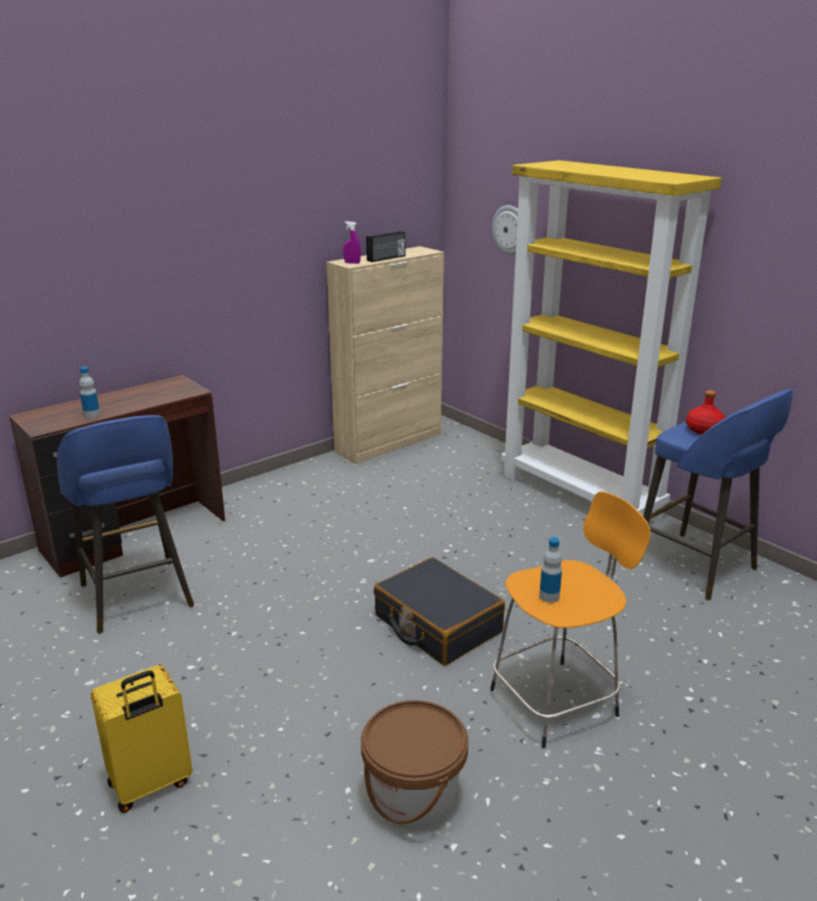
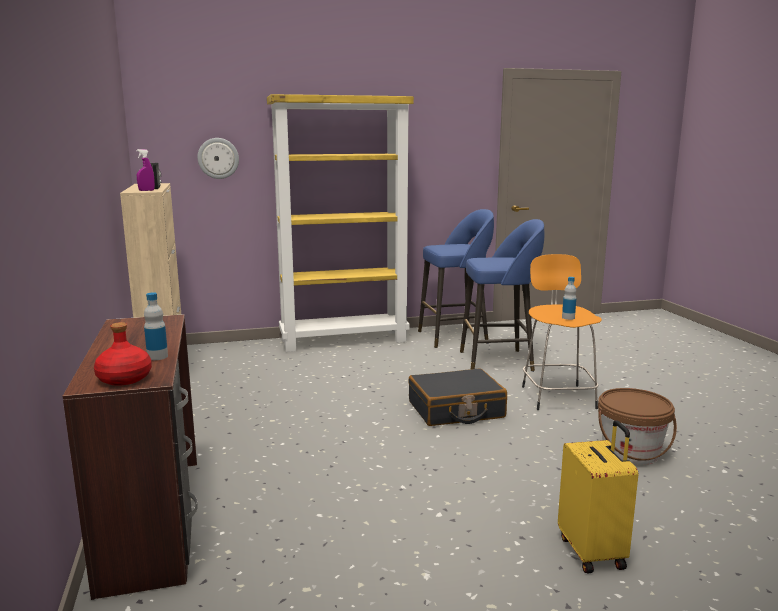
camera: 65 degrees left, 10 degrees down
(137, 597) = (292, 532): blue stool -> blue stool (498, 361)
(704, 430) = (449, 246): red bottle -> red bottle (124, 378)

